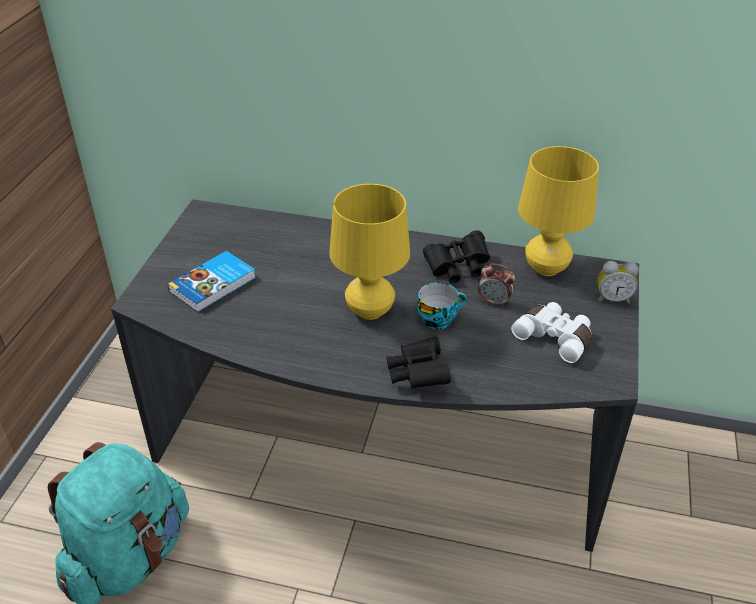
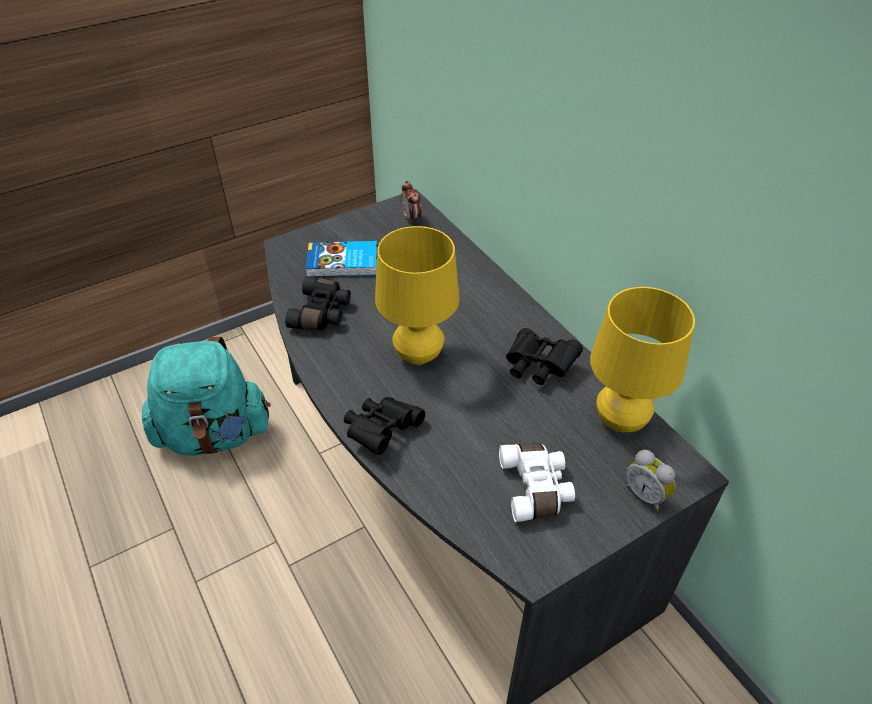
camera: 45 degrees right, 5 degrees up
(253, 329) = (322, 313): none -> black binoculars
(438, 318) = (461, 398): cup -> none
(494, 302) = (528, 417): alarm clock -> alarm clock (411, 218)

